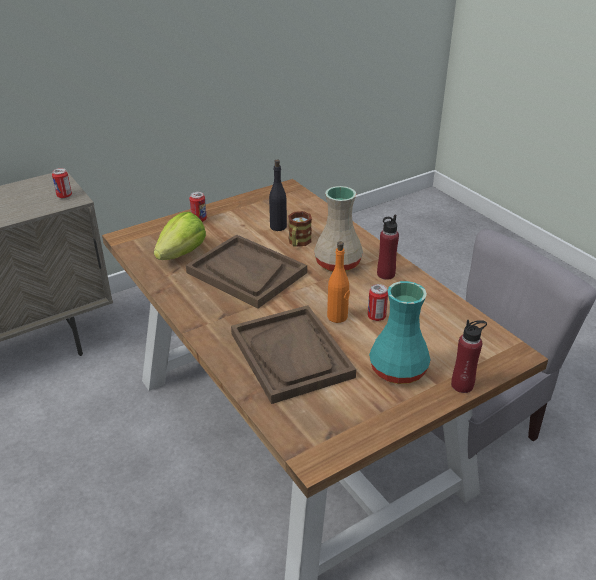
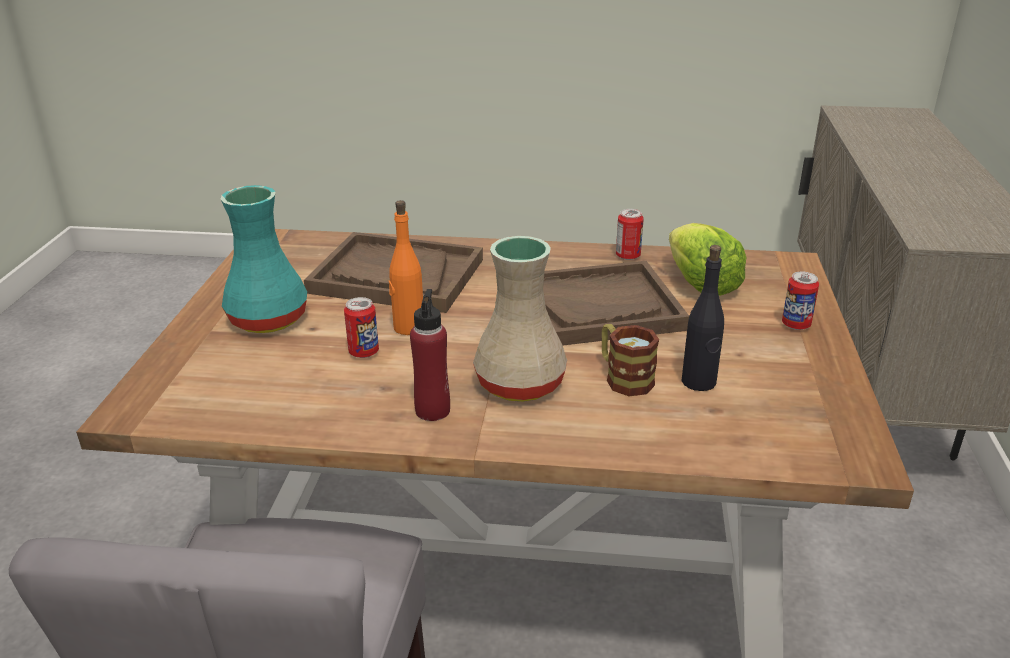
camera: 130 degrees right, 5 degrees down
(64, 196) = (946, 235): can -> can (628, 256)
(462, 385) = (178, 343): red bottle -> none

